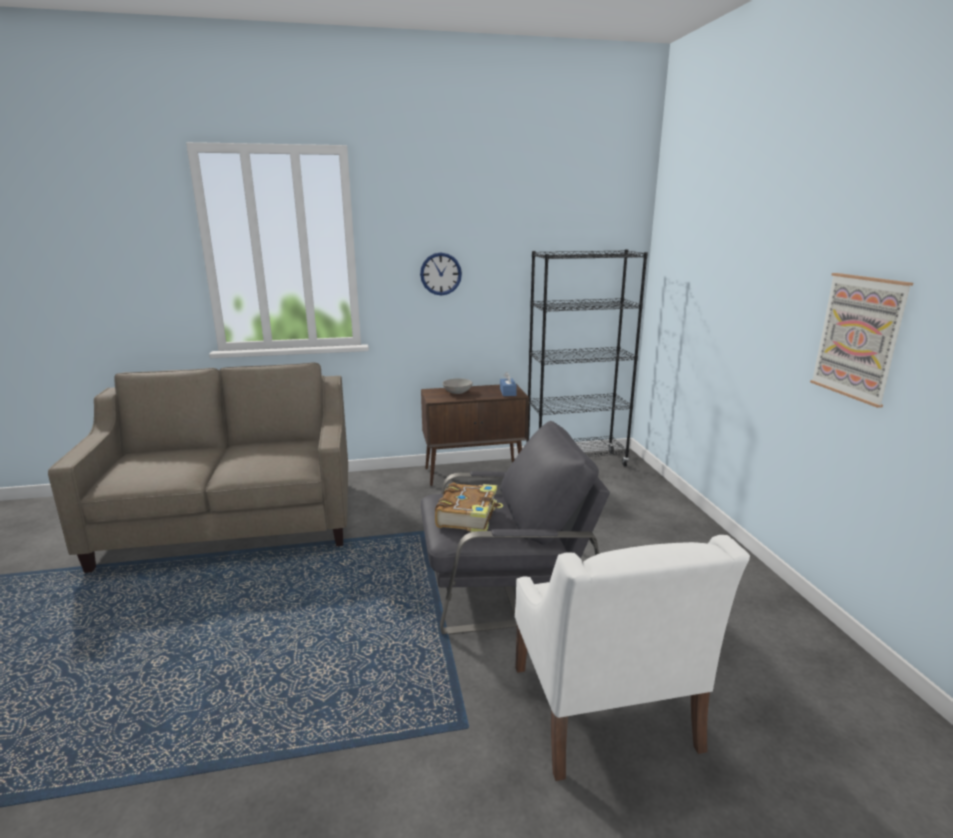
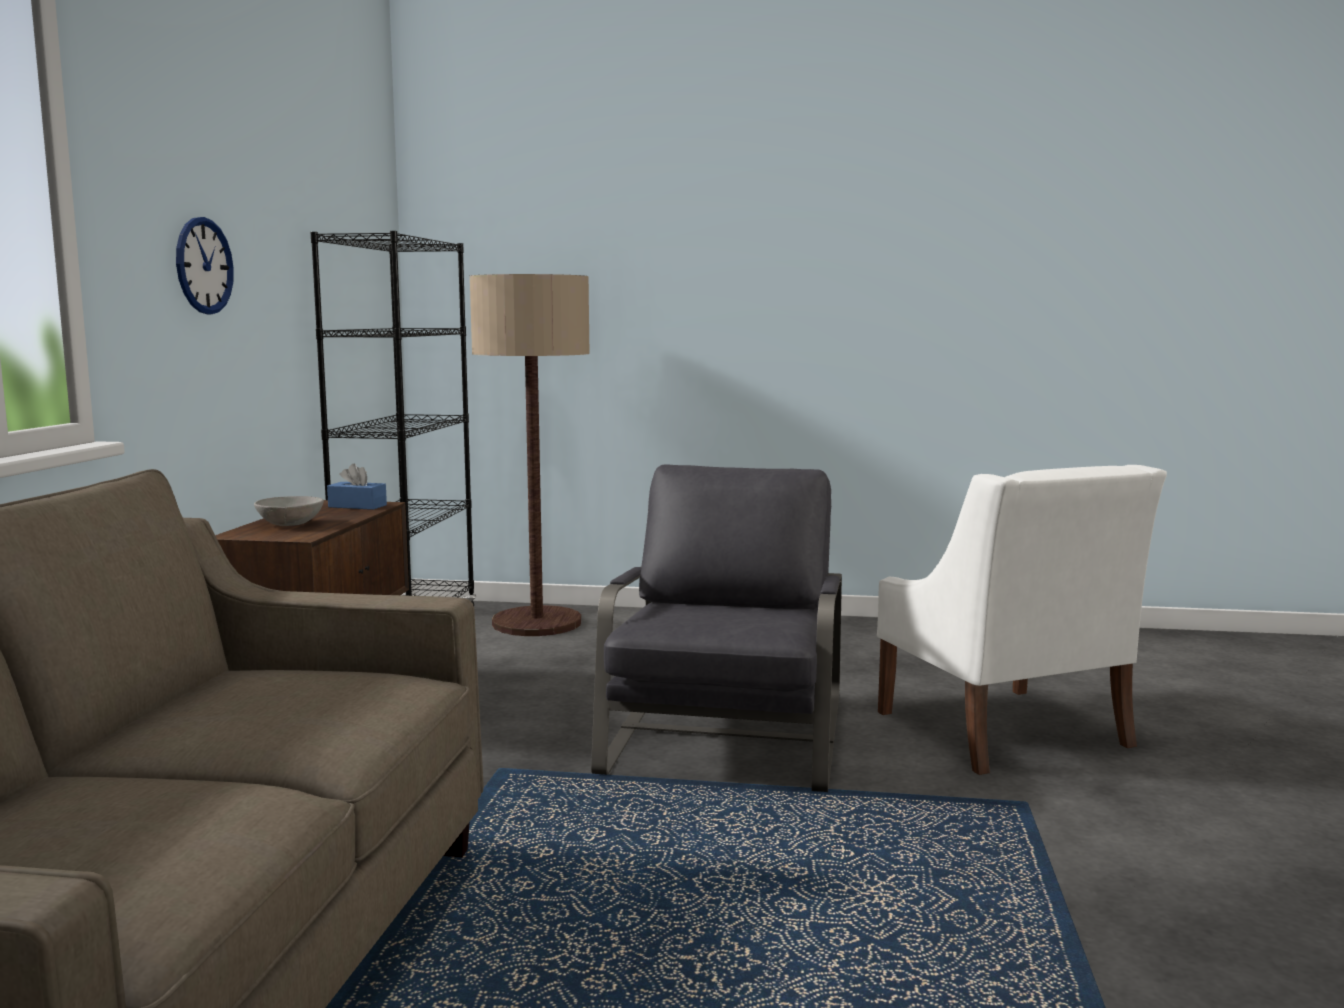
camera: 70 degrees left, 10 degrees down
(468, 516) = (727, 616): book -> none
(603, 708) = (1003, 730): white armchair -> white armchair turned 60 degrees clockwise
(629, 487) = (537, 623): none -> floor lamp
(859, 337) = (858, 305): picture -> none

